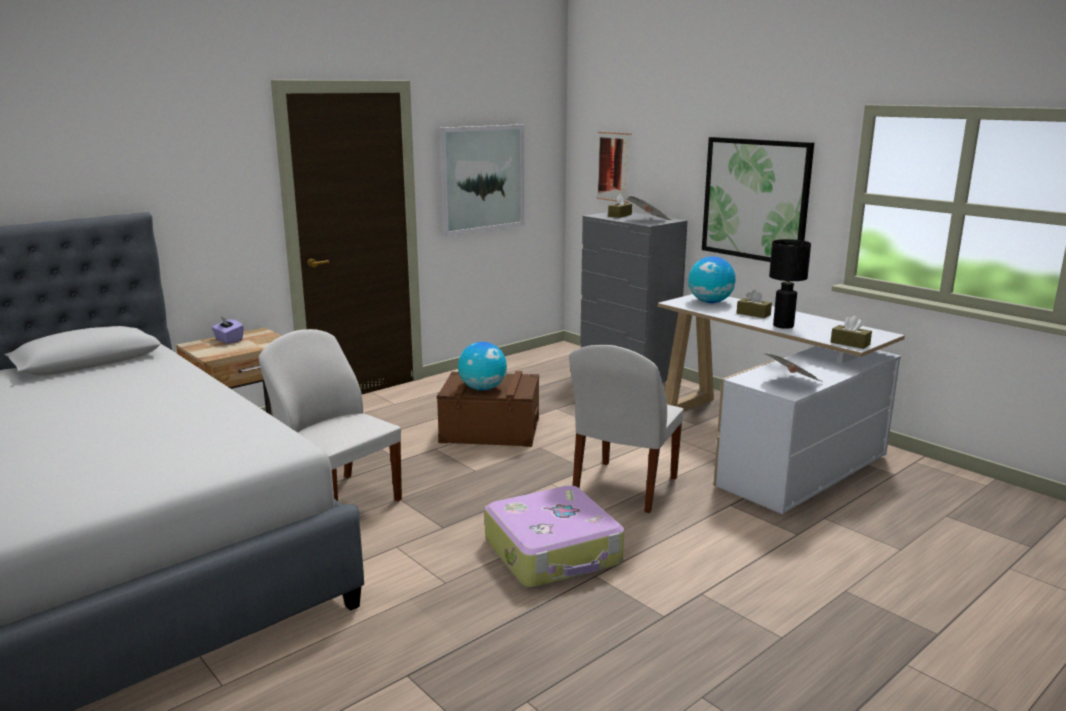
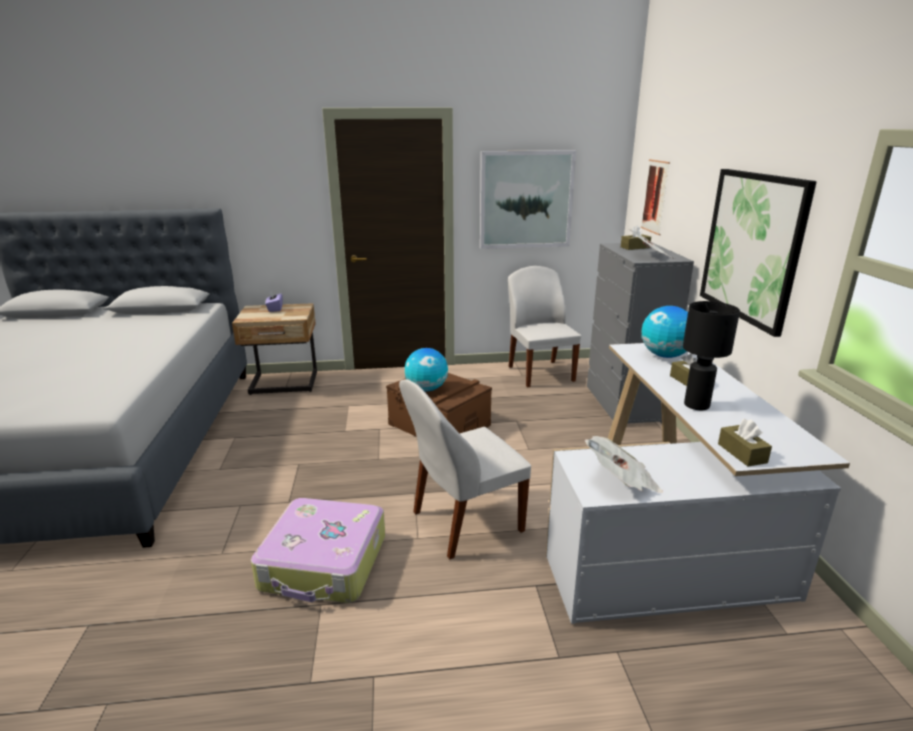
camera: 35 degrees right, 5 degrees up
(340, 501) = (264, 451): white chair -> white chair (540, 373)

